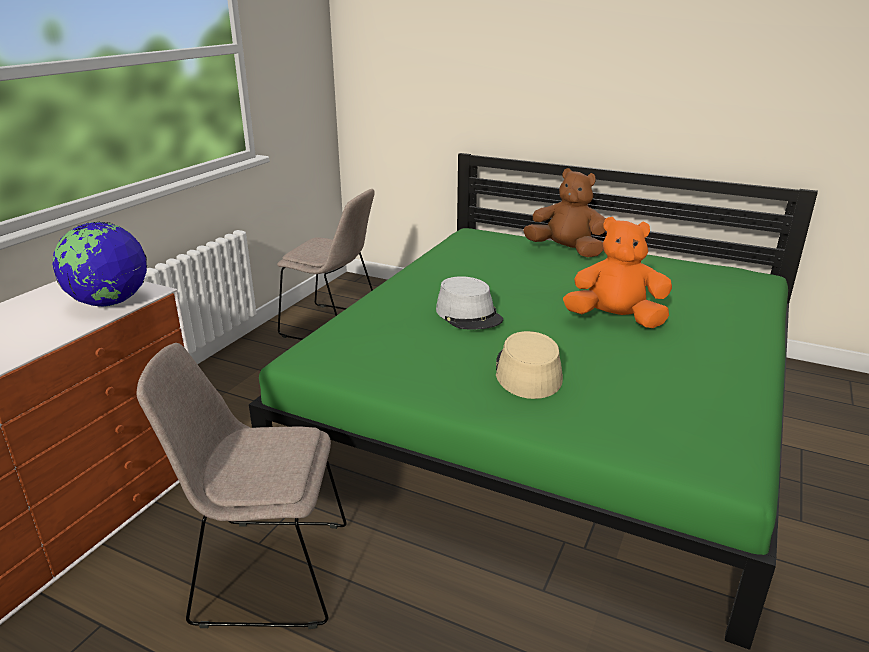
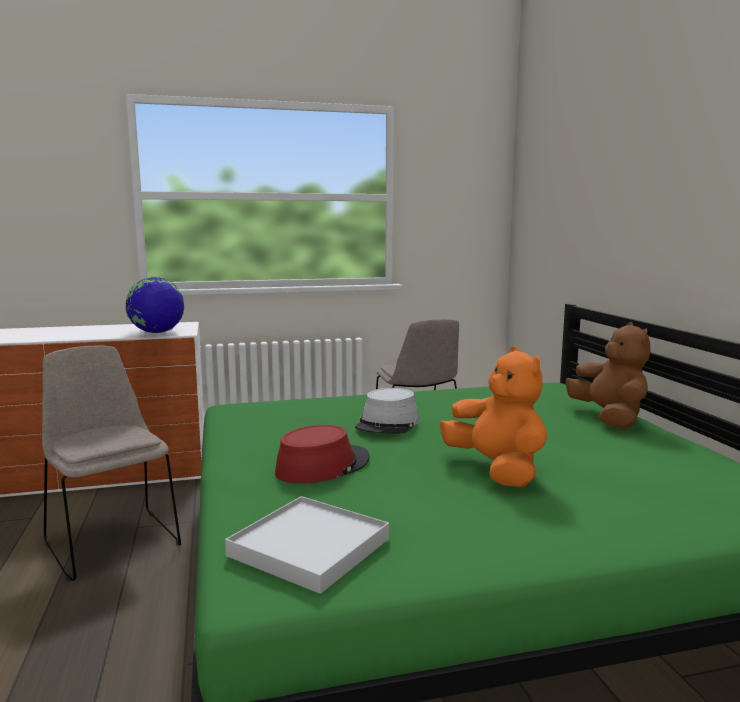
camera: 50 degrees right, 15 degrees down
(527, 372) = (322, 466): beige hat -> red hat
(678, 428) = (310, 547): none -> white tray

